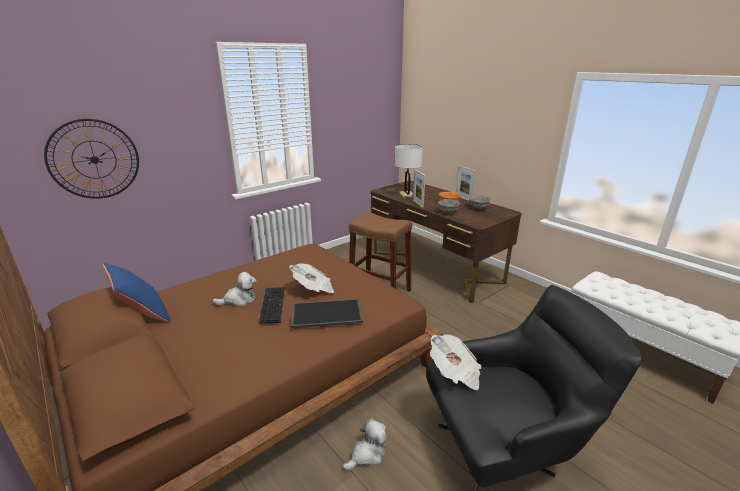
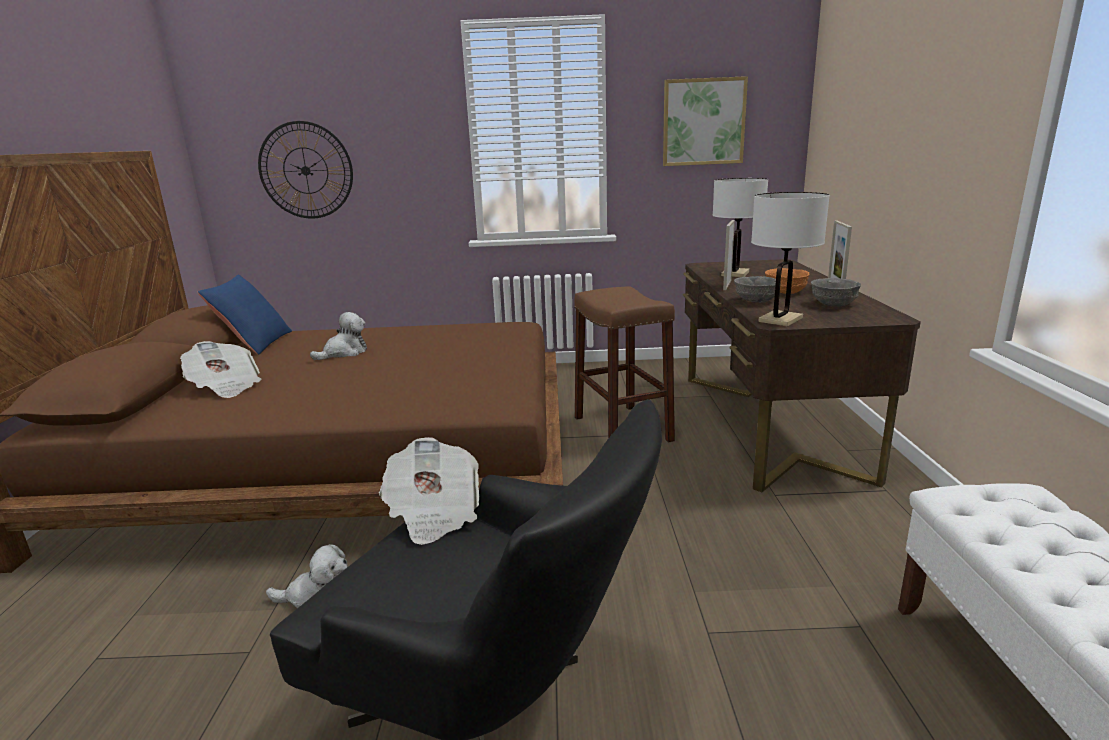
camera: 40 degrees right, 5 degrees down
(239, 300) = (344, 353): plush toy -> plush toy turned 60 degrees counterclockwise
(271, 304) = (360, 364): keyboard -> none
(313, 288) = (430, 361): newspaper -> newspaper (225, 387)
(326, 314) = (387, 387): tray -> none
(357, 108) = (703, 122): none -> picture
(477, 222) = (780, 320): none -> white table lamp

